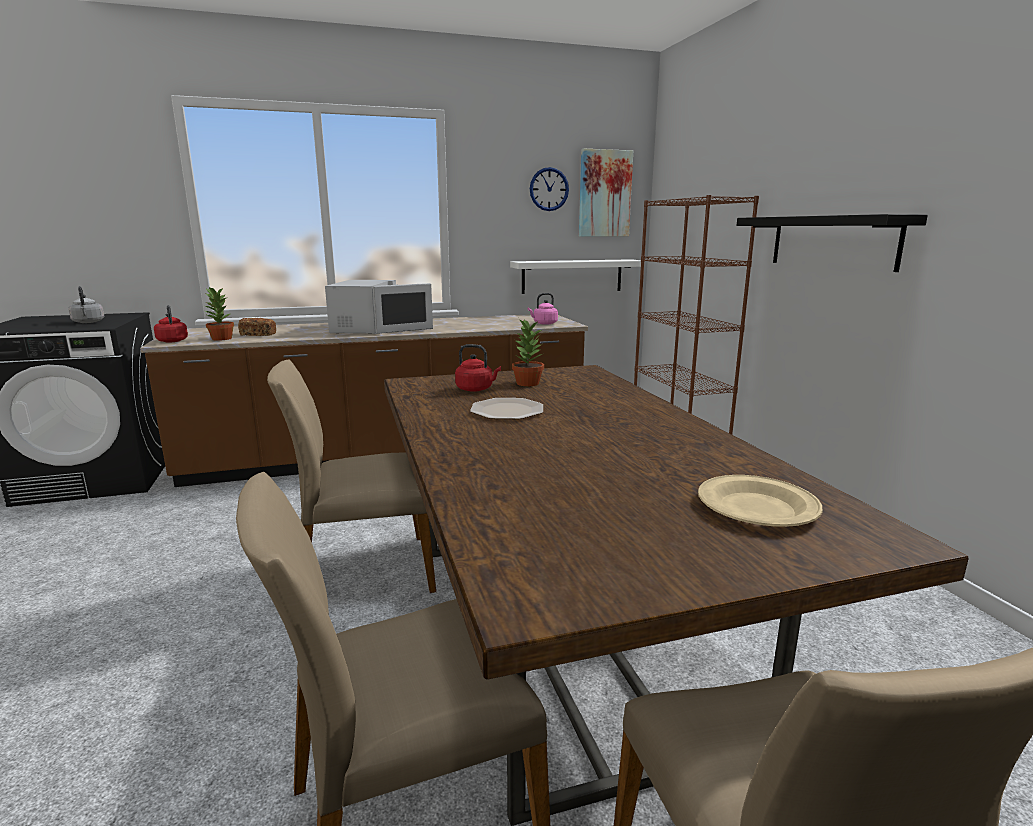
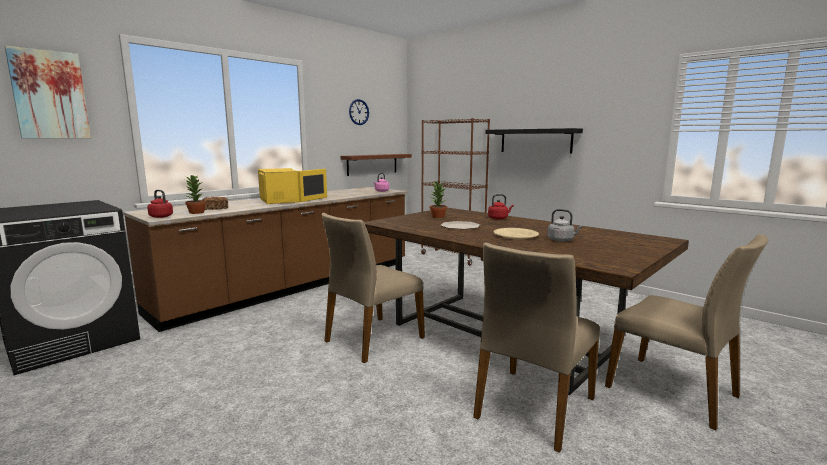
camera: 30 degrees left, 5 degrees down
(88, 322) = (75, 208): grey kettle -> grey kettle (562, 240)
(368, 328) = (282, 200): white microwave -> yellow microwave
(476, 389) = (421, 221): red kettle -> red kettle (499, 218)
(572, 276) = (372, 164): white shelf -> brown shelf
(604, 194) = (386, 115): picture -> picture (49, 95)
(758, 507) = (619, 239): beige plate -> beige plate (516, 236)

